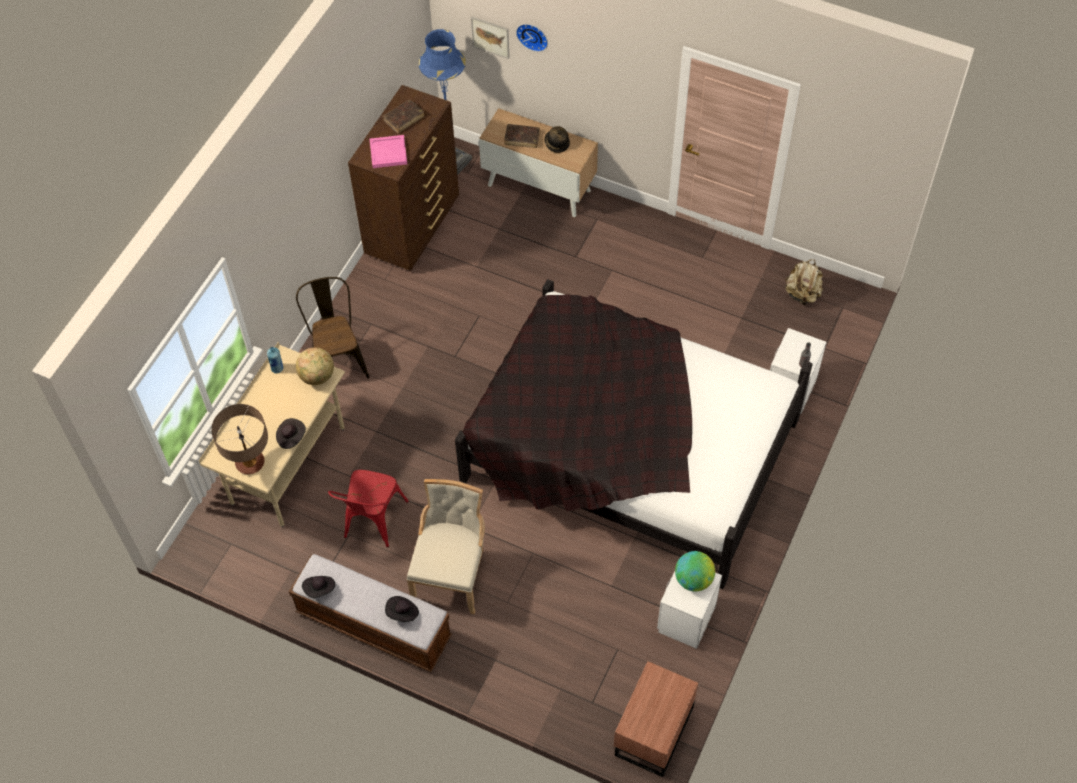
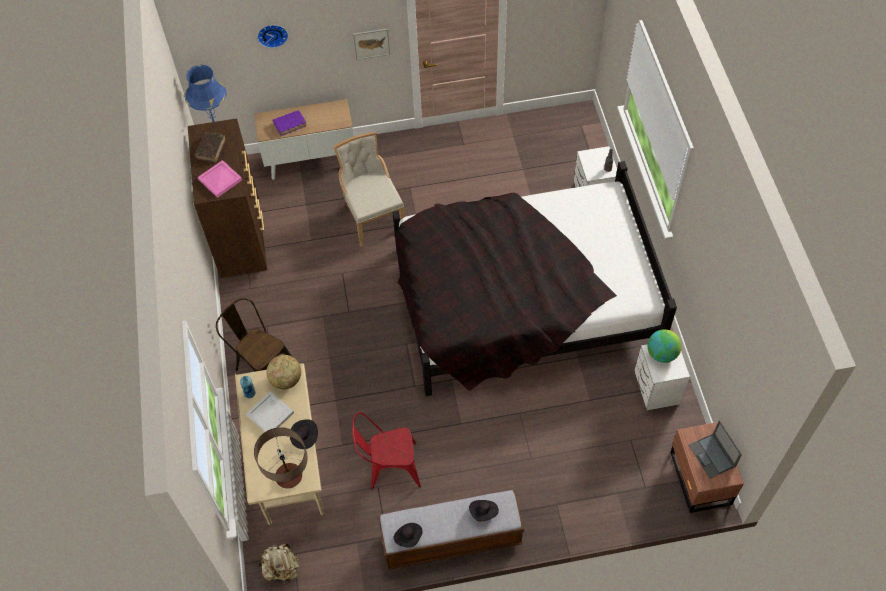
camera: 35 degrees left, 0 degrees up
(278, 398) = (270, 415): none -> white tray
(372, 523) = (388, 467): red chair -> red chair turned 105 degrees clockwise
(451, 573) = (475, 464): beige chair -> beige chair (372, 216)
(490, 37) = (234, 54): picture -> picture (371, 43)
(522, 138) = (290, 125): brown book -> purple book
(556, 143) = (318, 115): hat -> none
(658, 709) = (712, 456): none -> laptop
(802, 294) = (548, 131): beige backpack -> beige backpack (281, 569)

